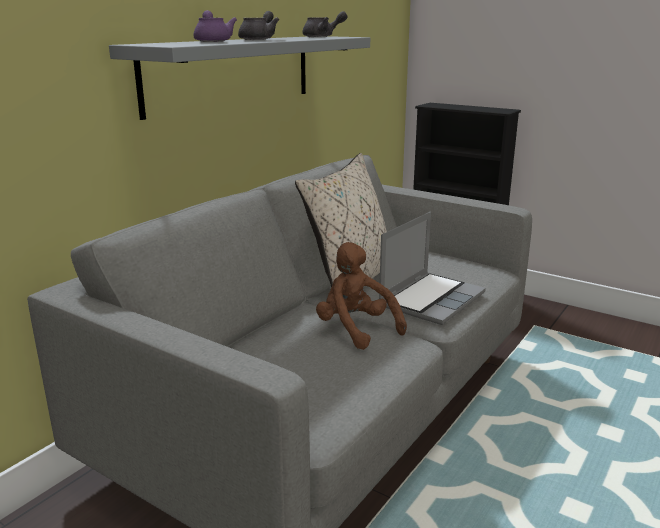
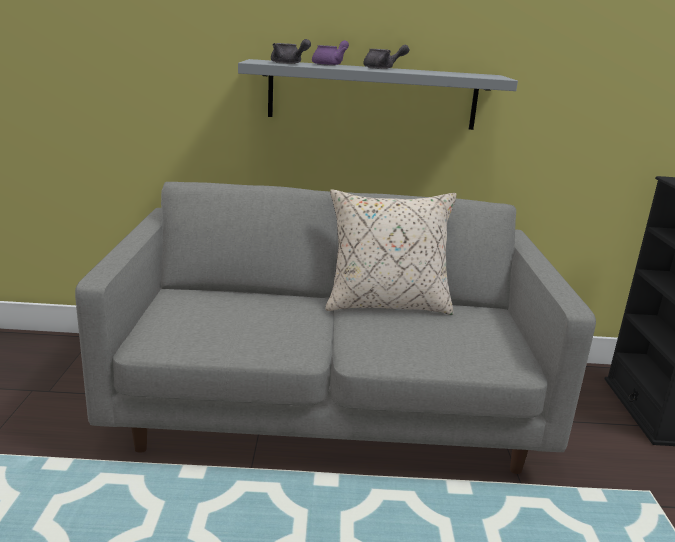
camera: 55 degrees right, 0 degrees up
(322, 37) = (475, 75): grey teapot -> grey teapot (288, 63)
(356, 329) = (302, 326): brown plush toy -> none
(431, 299) = (400, 344): laptop -> none

